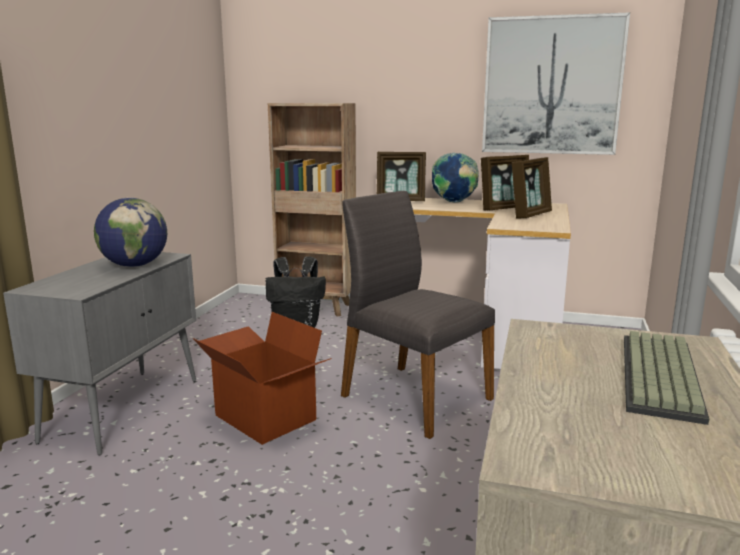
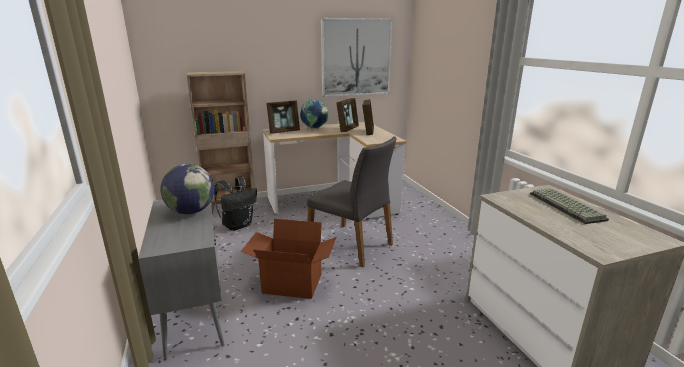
camera: 35 degrees left, 5 degrees up
(413, 397) = (352, 245): grey chair -> grey chair turned 150 degrees counterclockwise

